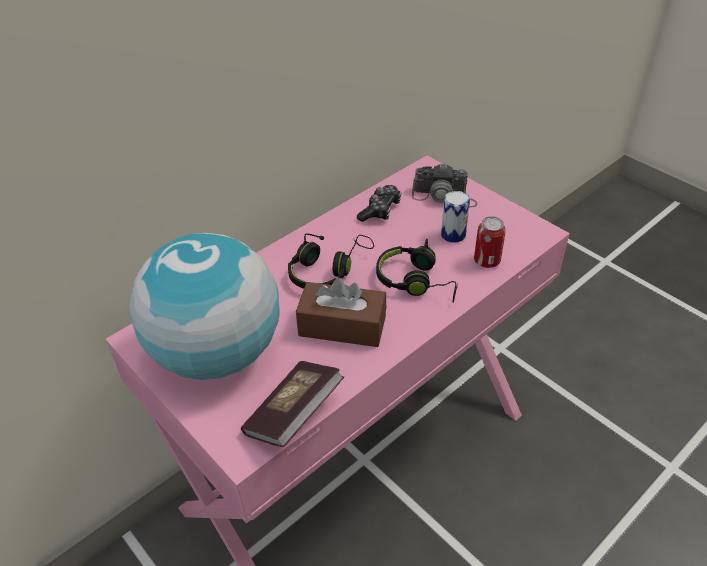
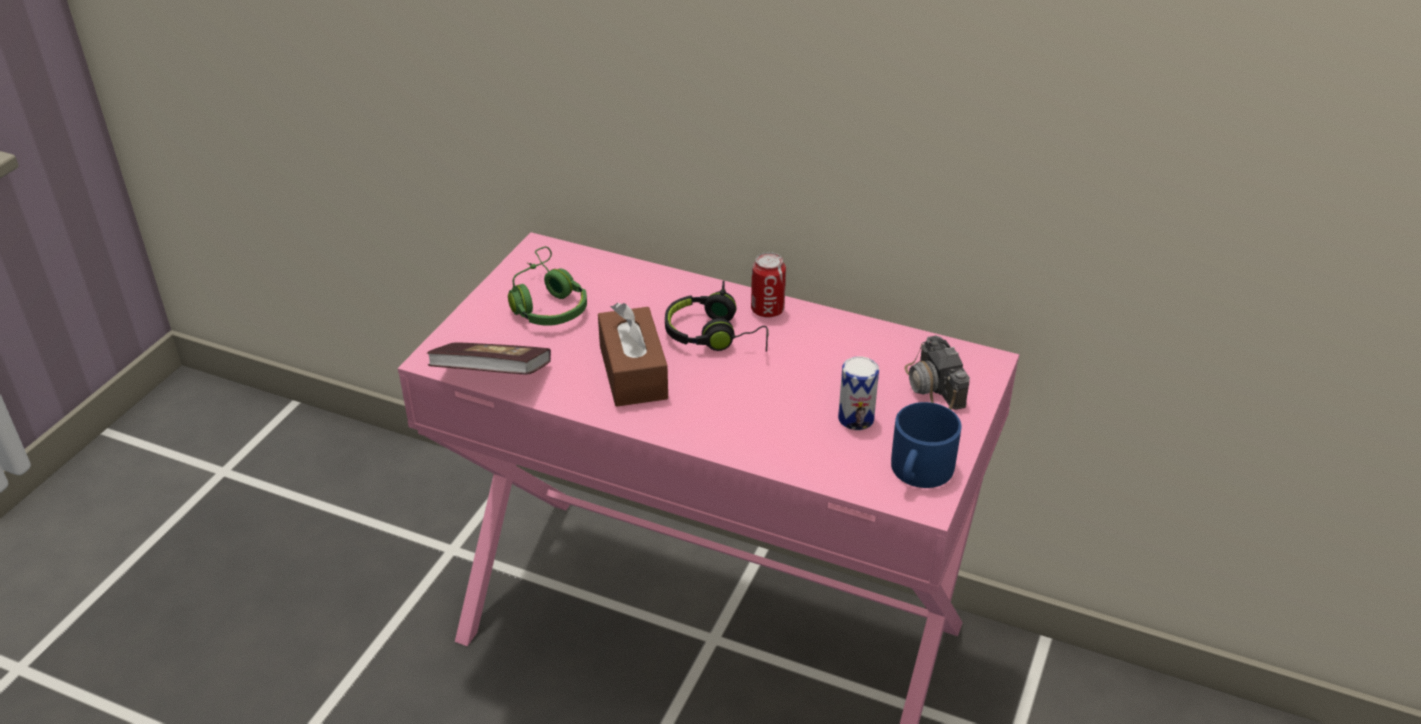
camera: 65 degrees right, 5 degrees down
(218, 353) = (547, 303): globe -> green headphones
(380, 210) = (858, 345): game controller -> none
(416, 282) = (742, 409): black headphones -> none
(487, 261) = (824, 460): can -> can (767, 310)
(514, 226) = (919, 471): none -> blue mug

